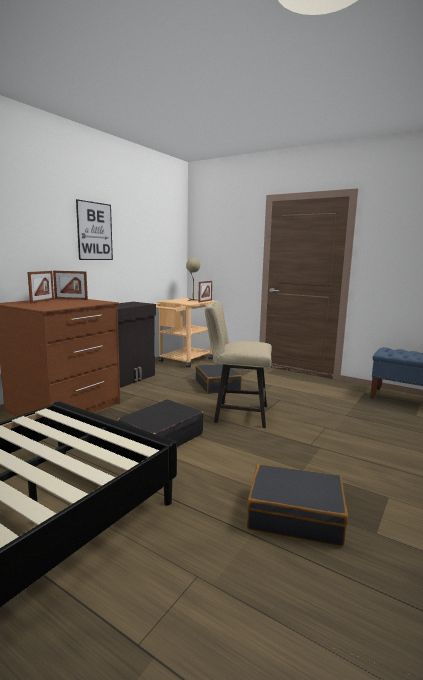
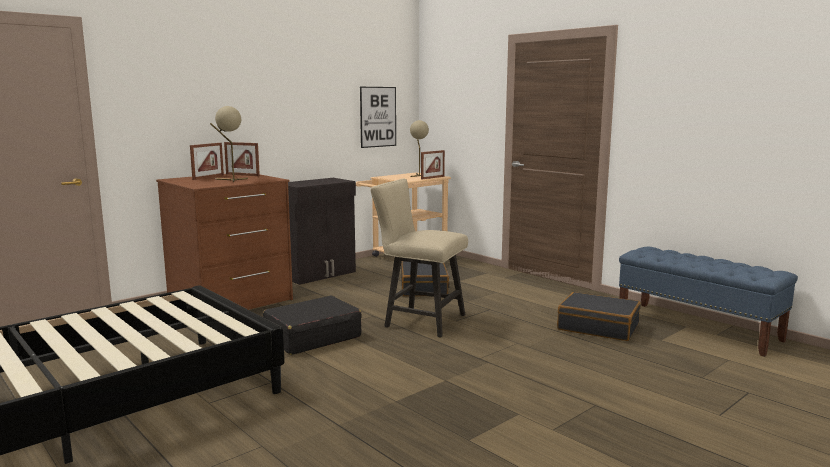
camera: 15 degrees right, 0 degrees up
(67, 303) = (231, 180): none -> beige table lamp
(95, 231) = (280, 93): picture -> picture (378, 117)
(295, 515) = (396, 416): black suitcase -> black suitcase (598, 327)

